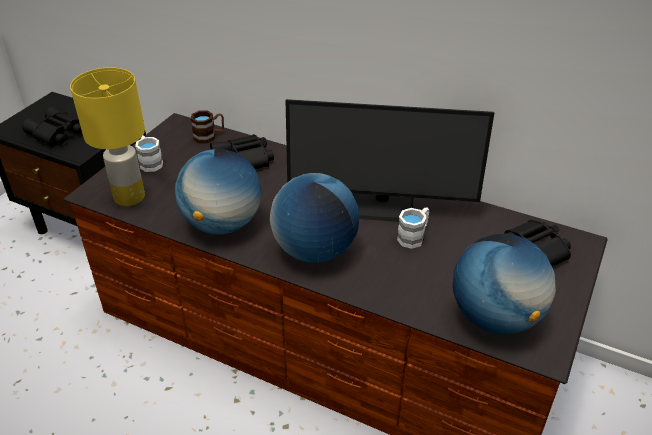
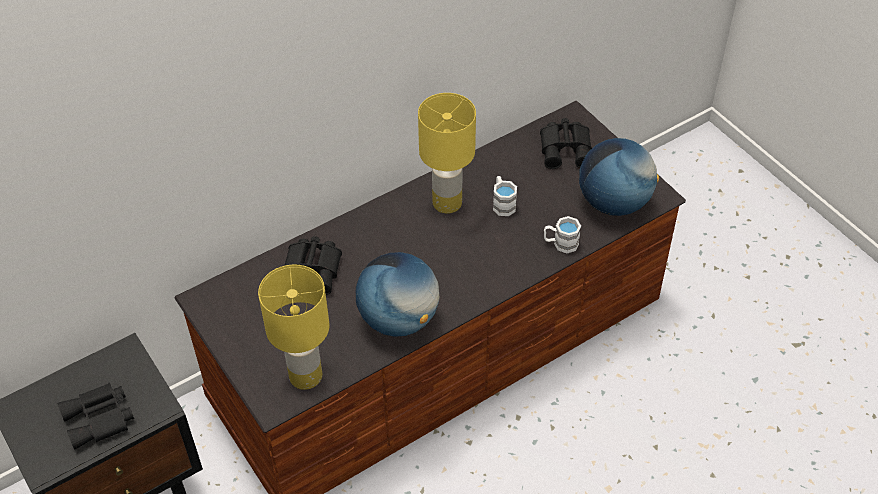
camera: 60 degrees left, 10 degrees up
(150, 162) = (257, 343): white mug -> white mug (560, 243)
(209, 136) = (248, 281): brown mug -> none
(315, 250) = (477, 271): globe -> none
(382, 202) = (447, 202): monitor -> yellow table lamp

